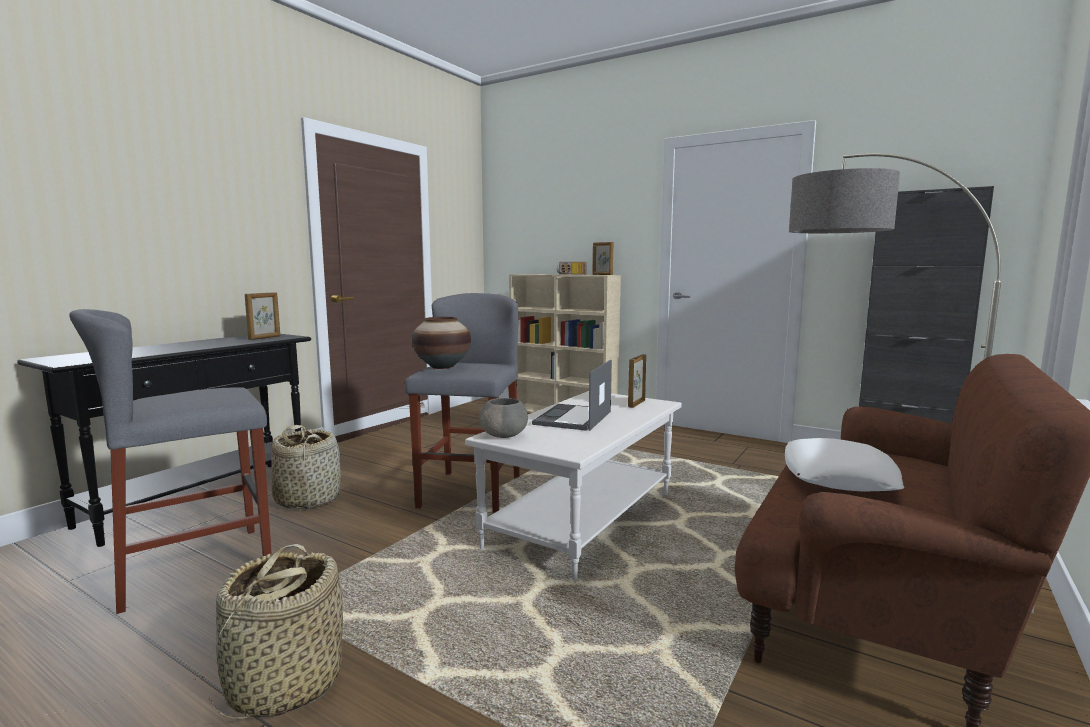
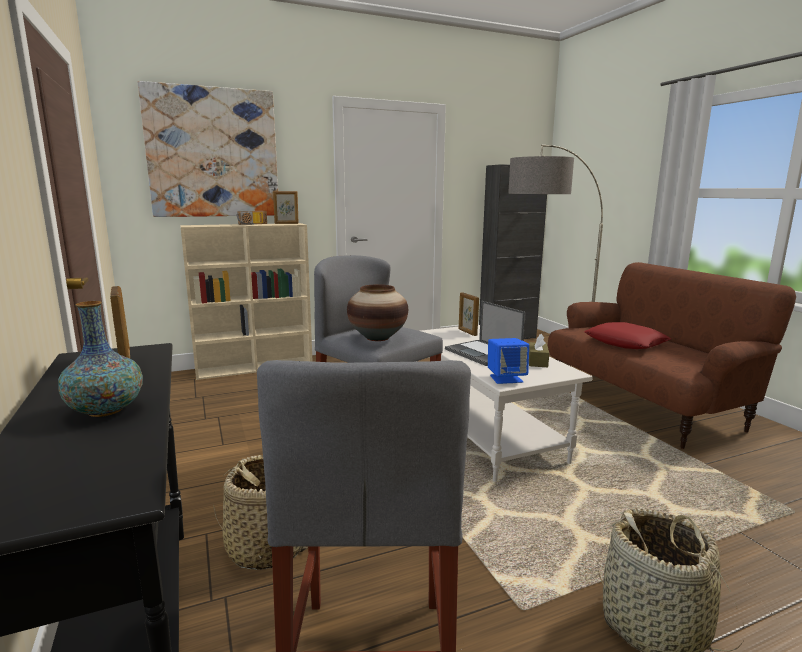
camera: 55 degrees left, 5 degrees up
(177, 347) = (106, 410): none -> vase
(504, 435) = (506, 378): grey bowl -> blue speaker
(554, 210) = (213, 153): none -> picture
(587, 437) = (537, 361): none -> brown tissue box
(838, 476) = (625, 342): white pillow -> red pillow

